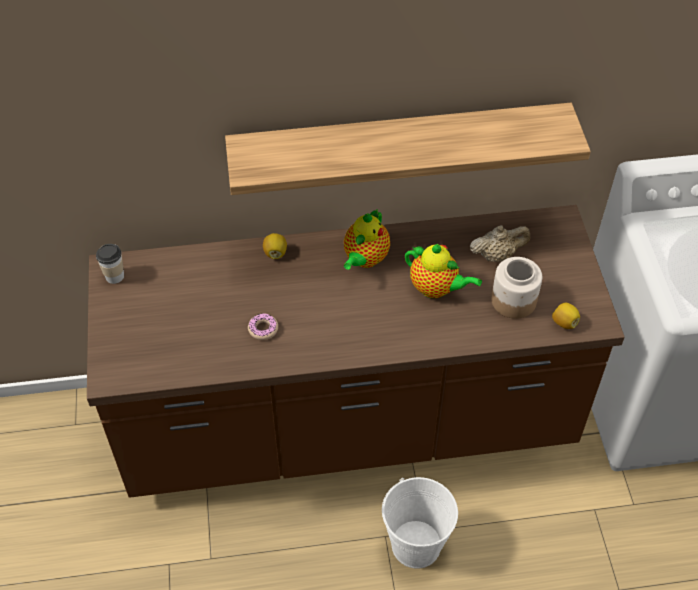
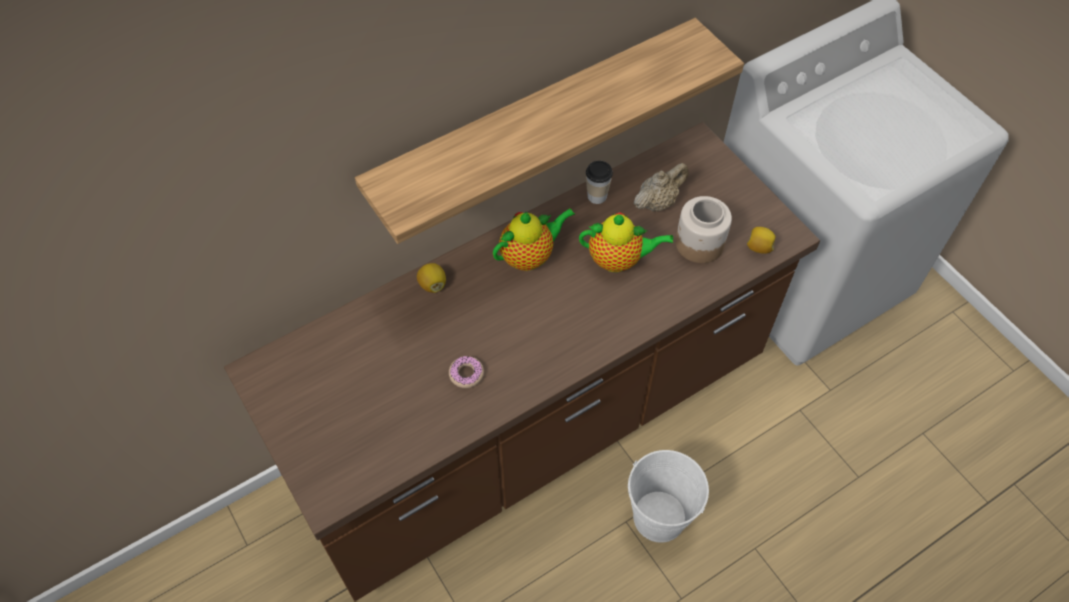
camera: 25 degrees left, 5 degrees up
(114, 276) = (268, 379): cup -> cup (597, 196)
(365, 259) = (530, 256): teapot -> teapot turned 120 degrees counterclockwise

